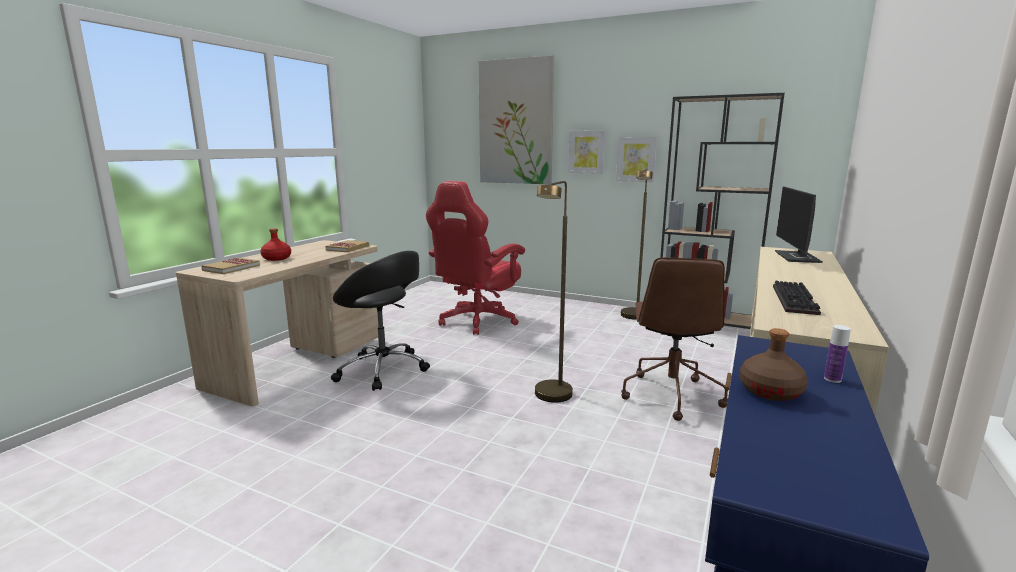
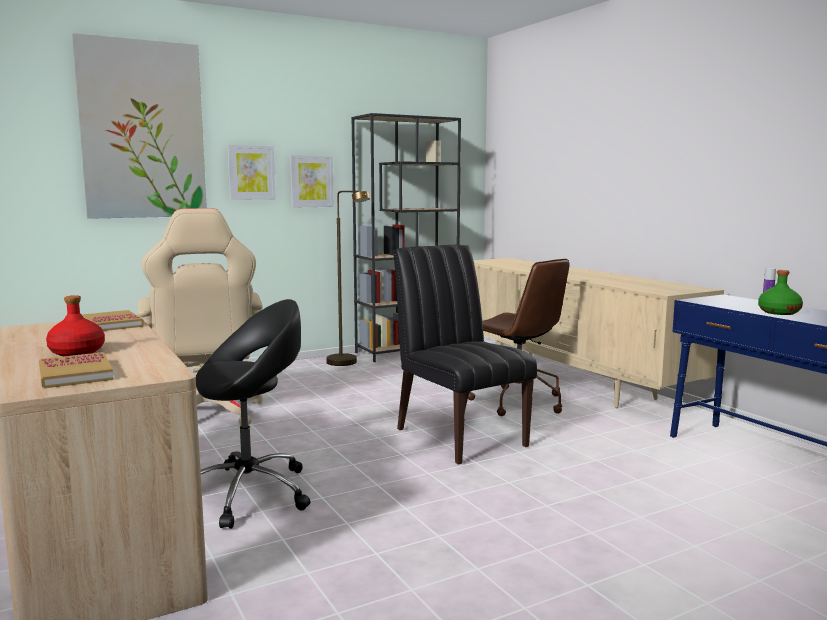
camera: 55 degrees left, 5 degrees down
(478, 320) = (206, 414): red office chair -> beige office chair
(551, 398) = (461, 438): brown floor lamp -> black chair
(770, 391) = (778, 312): brown bottle -> green bottle
(796, 300) = (619, 281): keyboard -> none
(797, 258) = (513, 263): monitor -> none

